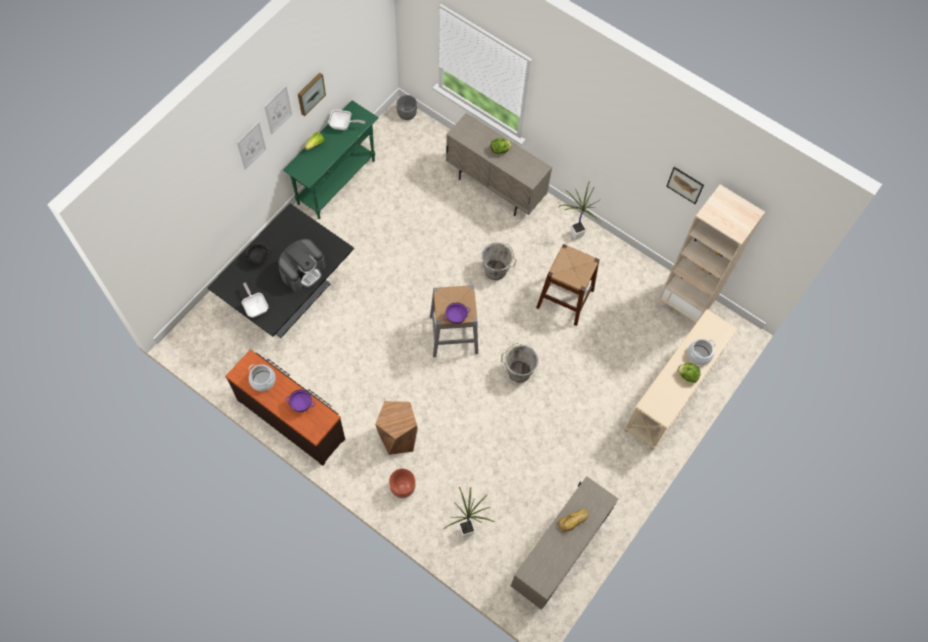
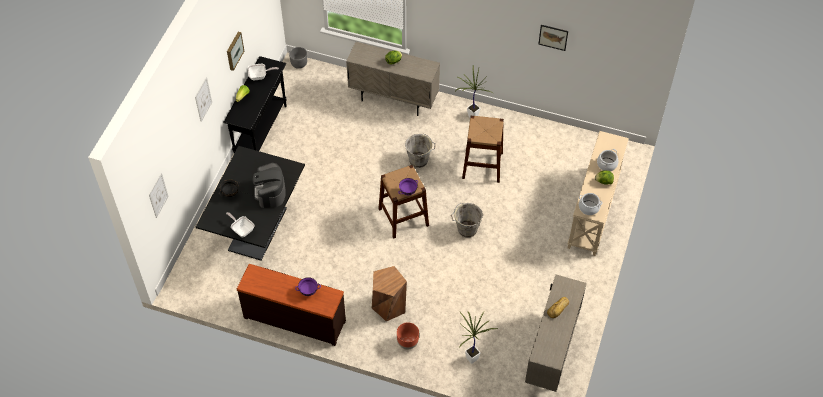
camera: 15 degrees left, 10 degrees down
(263, 380) = (269, 283): cooking pot -> cooking pot (589, 208)
(278, 110) = (216, 66): picture -> picture (158, 195)
(303, 271) = (270, 192): coffee machine -> coffee machine turned 150 degrees clockwise
(337, 182) = (261, 130): green console table -> black console table
(453, 334) = (403, 217): grey stool -> brown stool
(686, 303) = (578, 141): beige bookcase -> none

